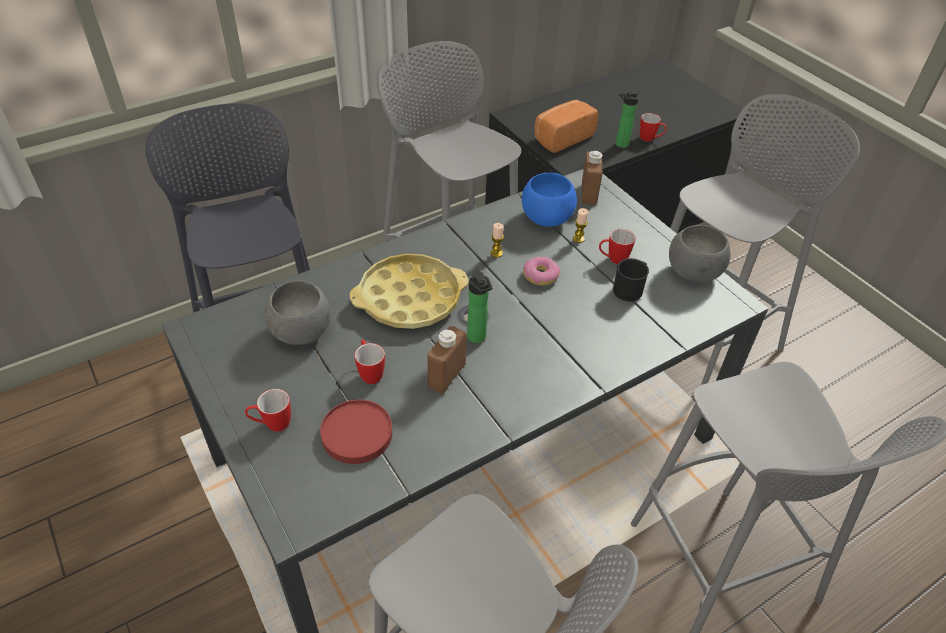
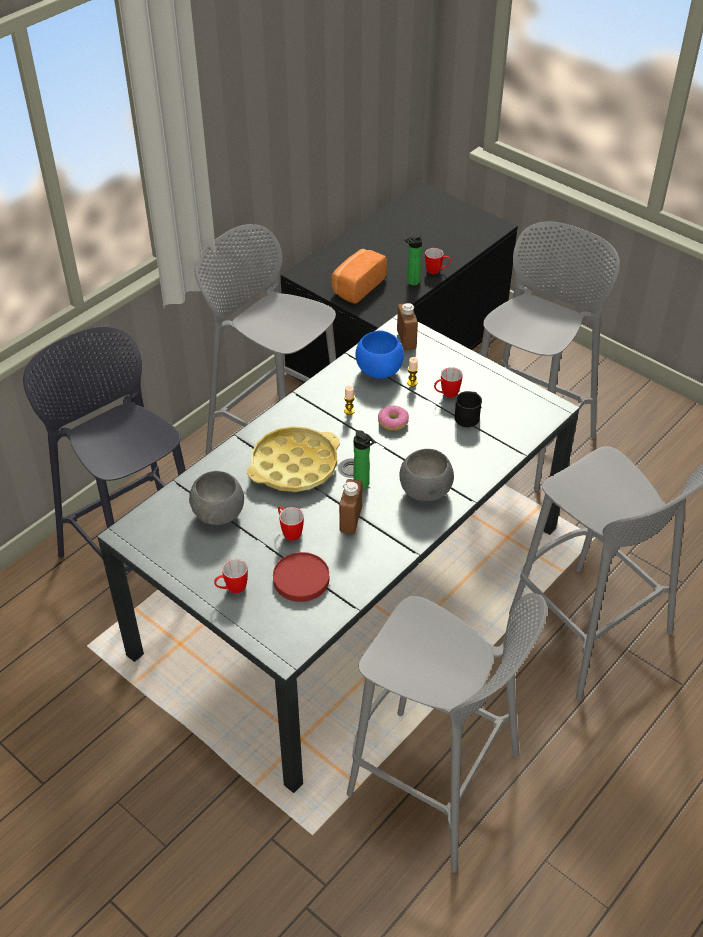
camera: 15 degrees left, 0 degrees up
(693, 272) = (513, 390): grey bowl -> grey bowl (425, 491)

